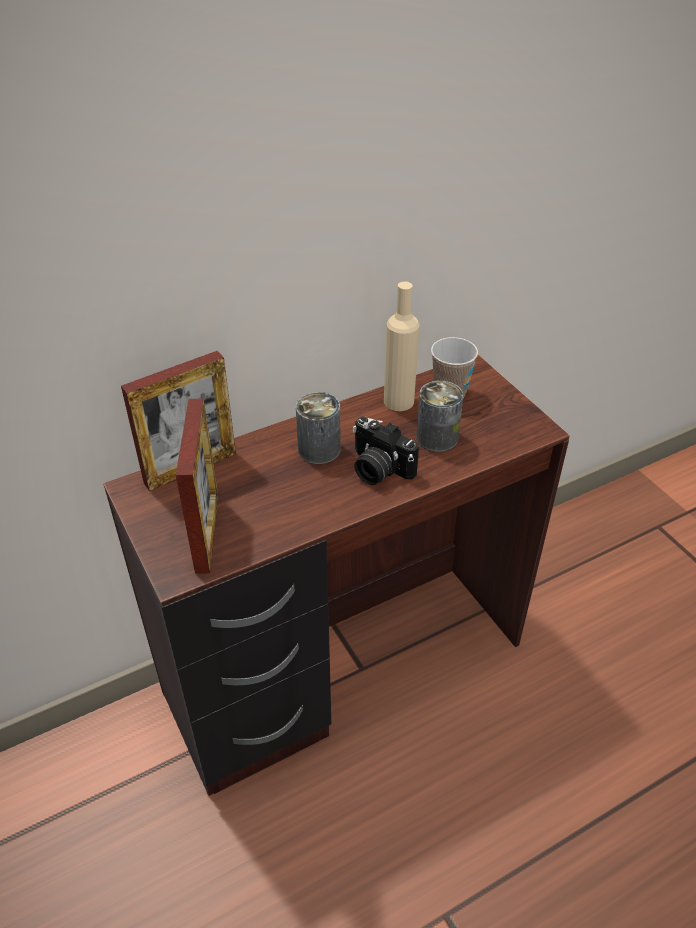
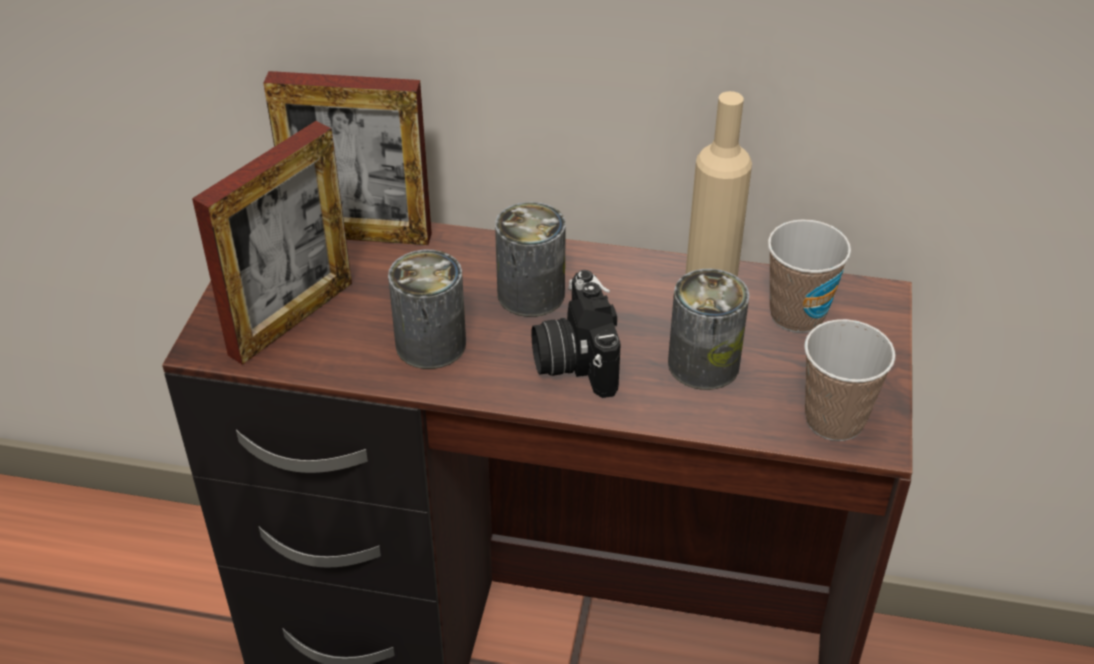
camera: 40 degrees right, 0 degrees up
(299, 502) = (430, 344): none -> can
(517, 431) = (834, 420): none -> cup

